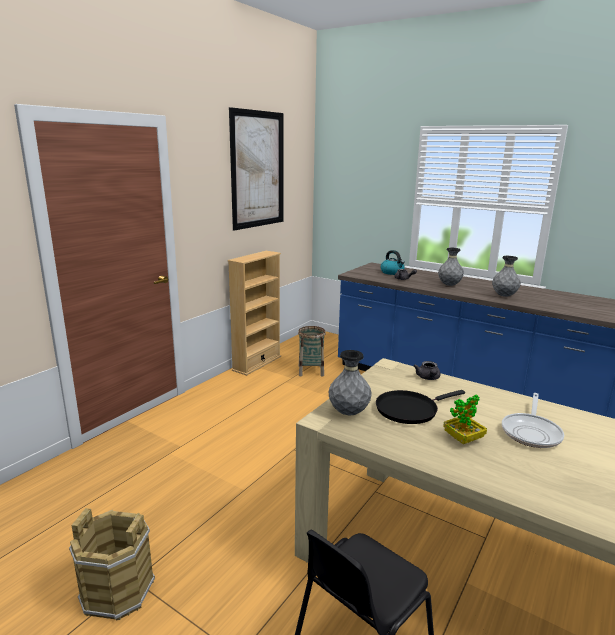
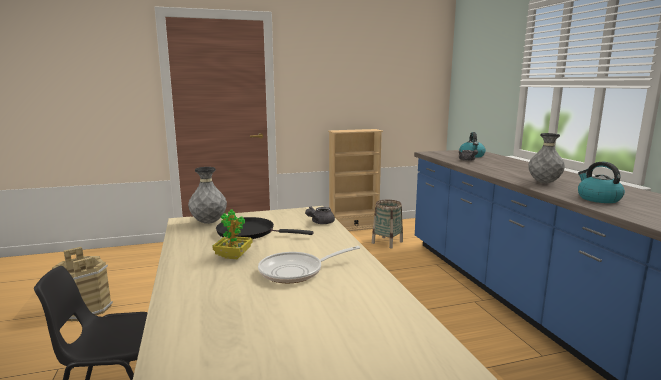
camera: 40 degrees right, 5 degrees down
(258, 170) = (372, 57): picture -> none
(449, 285) = (504, 169): grey vase -> none
(560, 305) = (598, 199): none -> kettle

